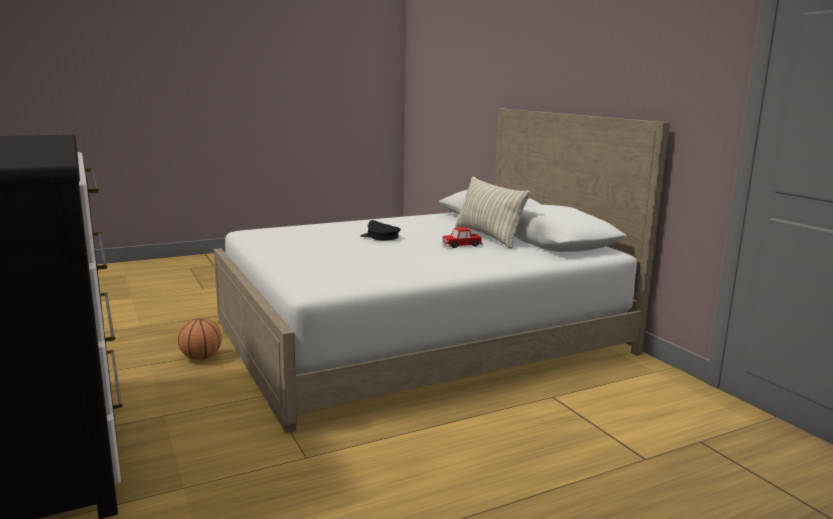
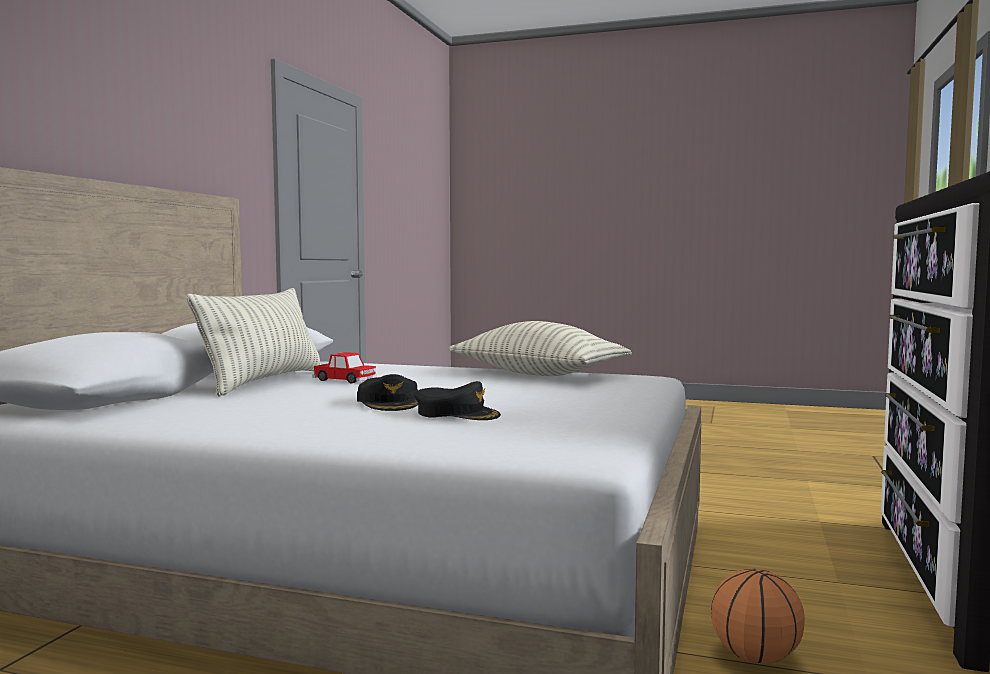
camera: 135 degrees left, 10 degrees down
(334, 237) = (457, 414): none -> black cap
(388, 274) = (538, 374): none -> pillow

